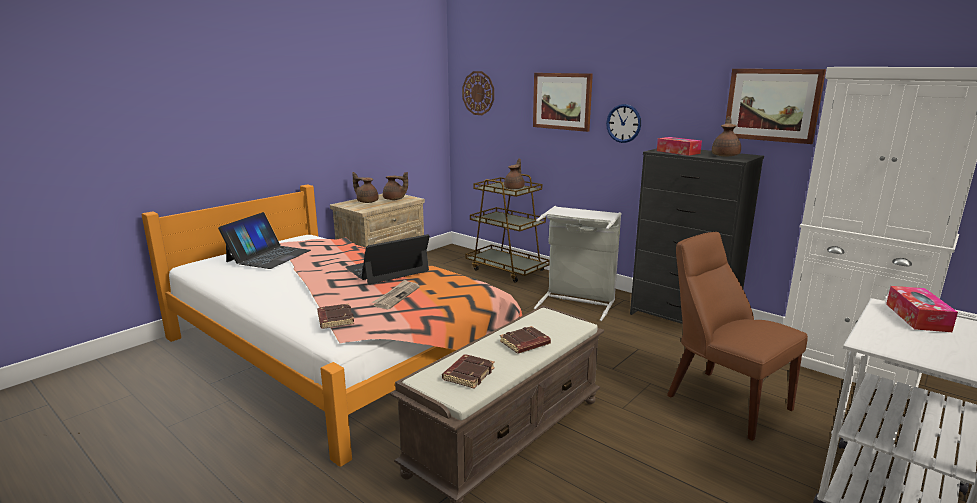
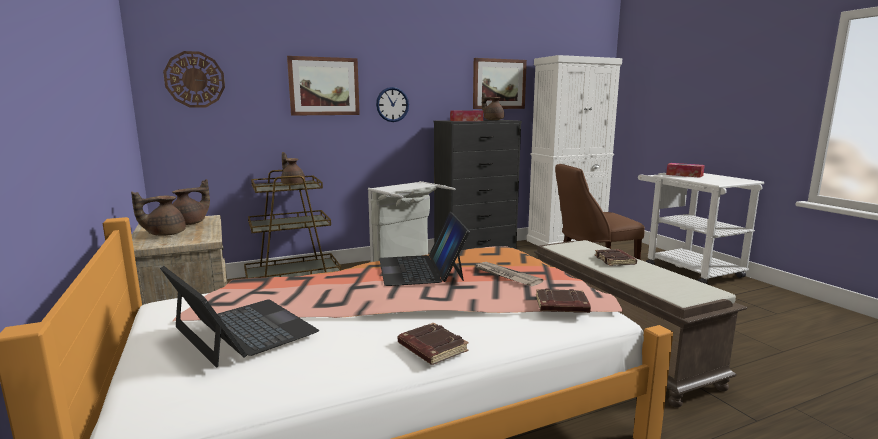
camera: 65 degrees left, 5 degrees down
(468, 374) = (670, 283): brown book -> brown book (431, 348)

